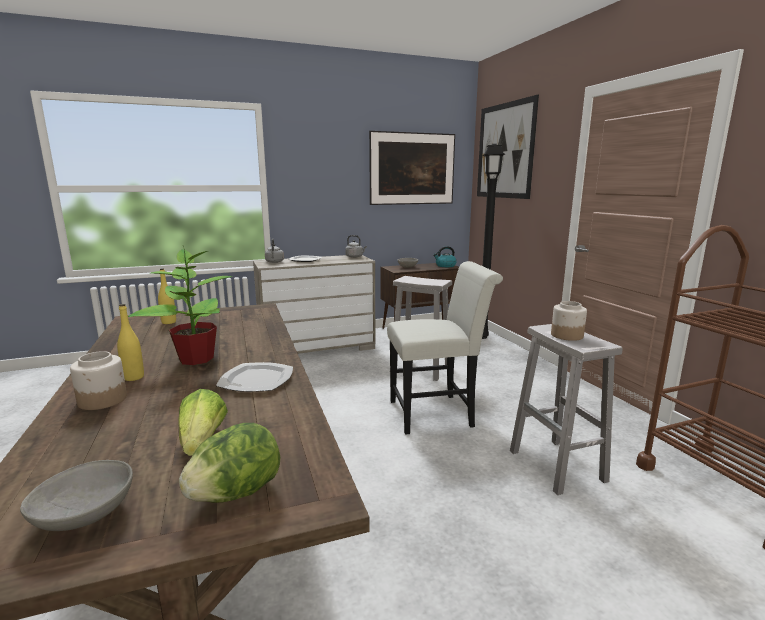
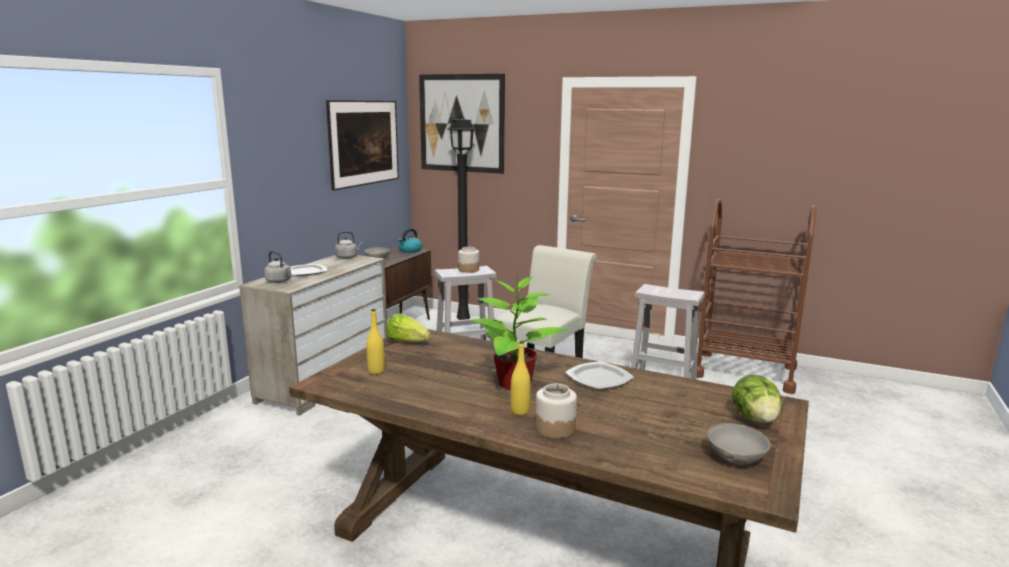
camera: 45 degrees left, 0 degrees up
(202, 442) = (680, 414): lettuce -> lettuce (407, 342)
(566, 335) = (667, 292): jar -> jar (468, 270)

